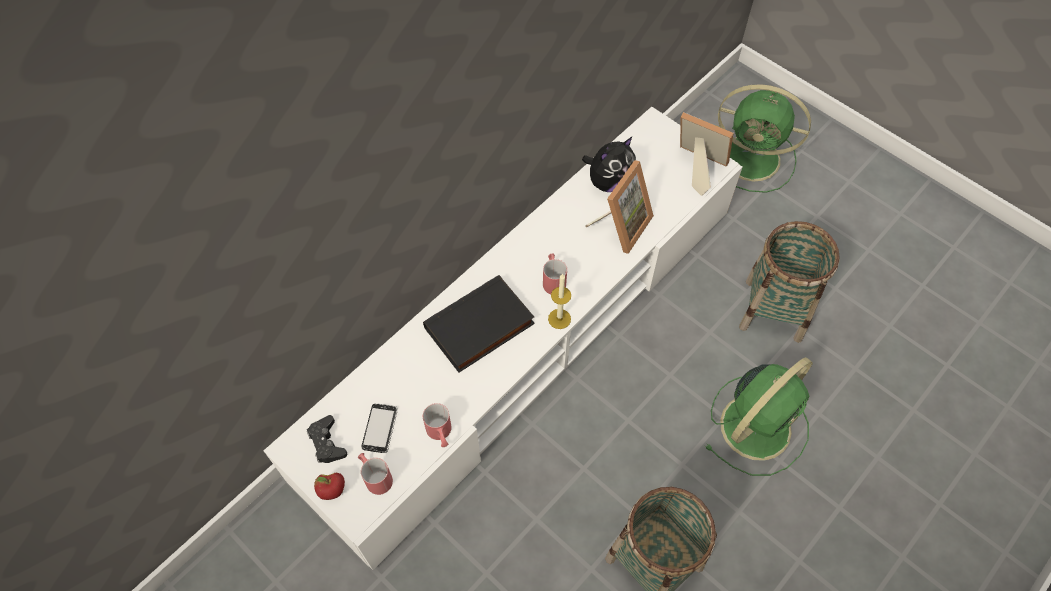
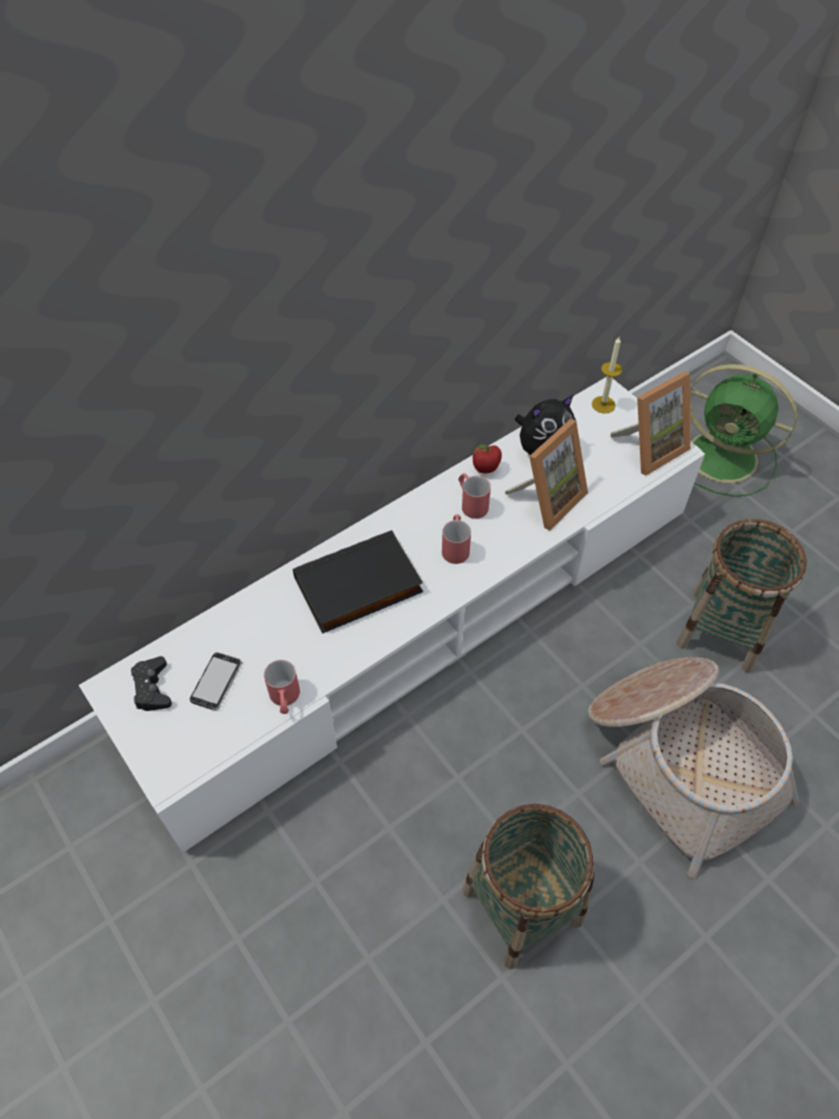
camera: 10 degrees right, 5 degrees down
(333, 491) = (145, 744): apple -> apple (485, 469)
(375, 476) = (197, 735): red mug -> red mug (471, 503)
(559, 319) = (453, 591): candle -> candle (603, 404)
(696, 168) = (649, 448): picture frame -> picture frame turned 105 degrees clockwise
(757, 424) = (680, 761): green fan -> basket

